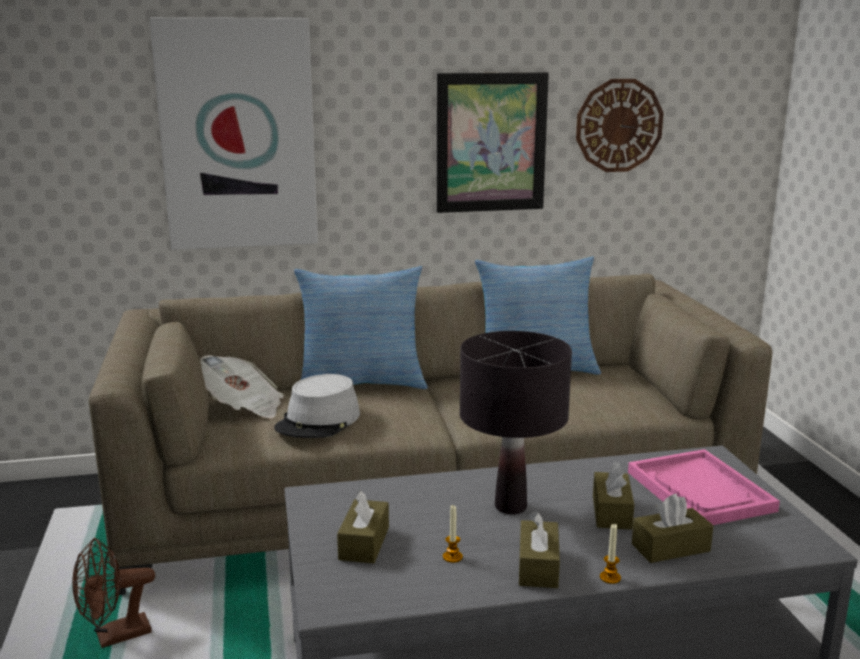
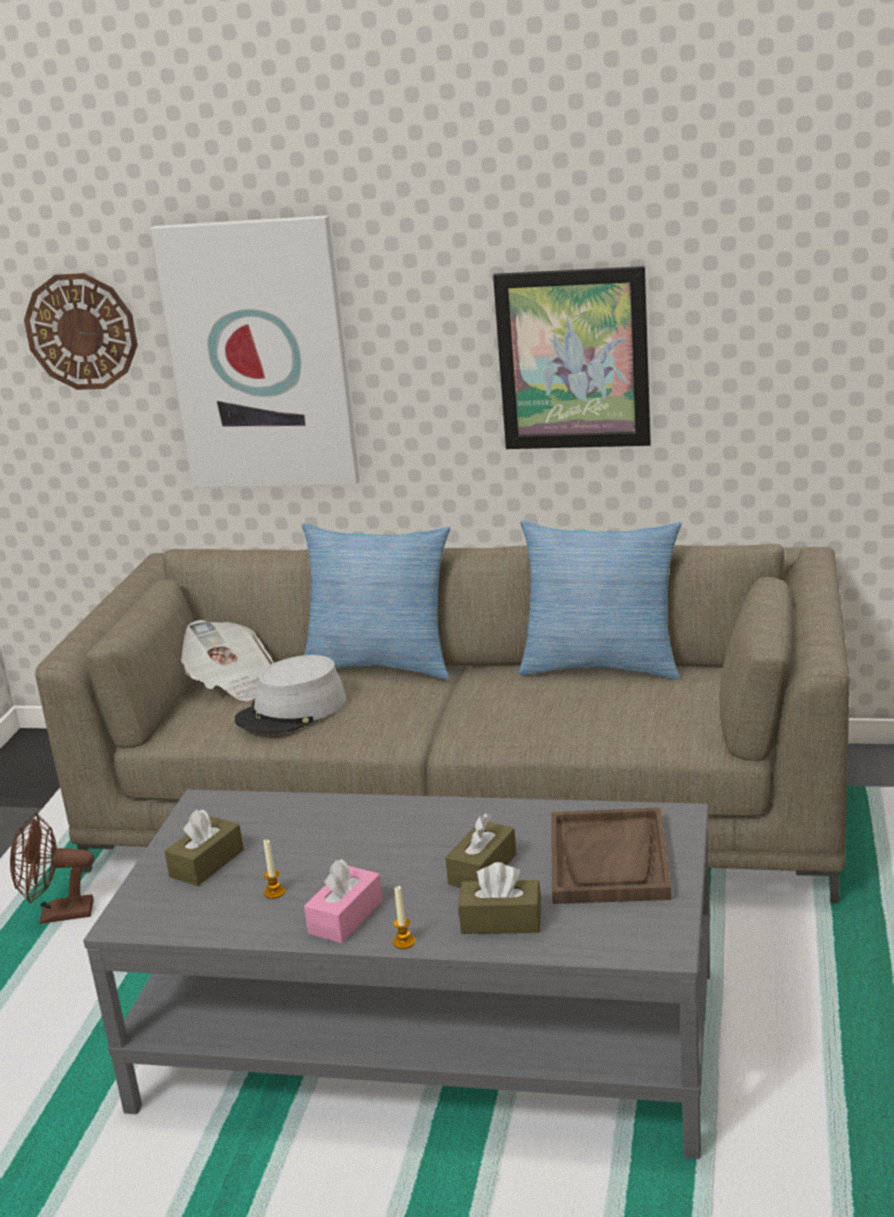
camera: 25 degrees right, 5 degrees up
(510, 507) = (383, 846): black table lamp -> none
(538, 566) = (346, 917): brown tissue box -> pink tissue box
(619, 125) = (756, 333): wall clock -> wall clock (81, 331)
(700, 491) = (609, 860): pink tray -> brown tray

